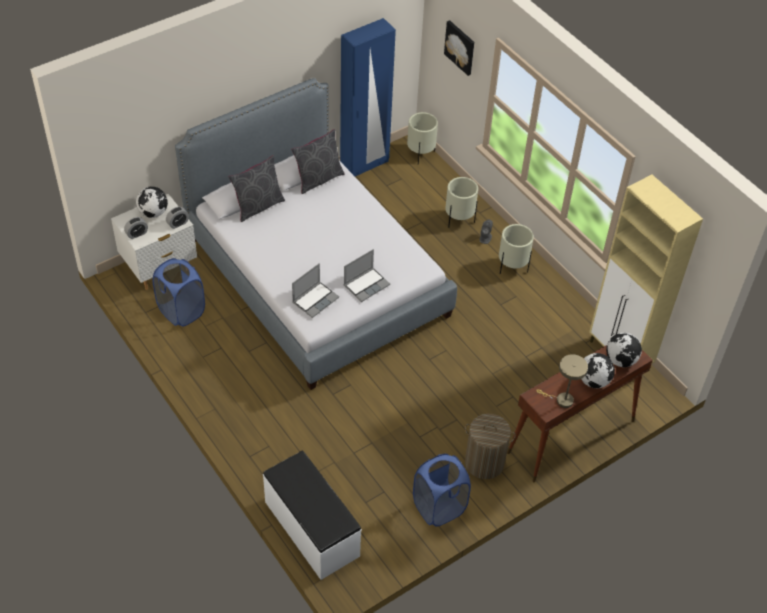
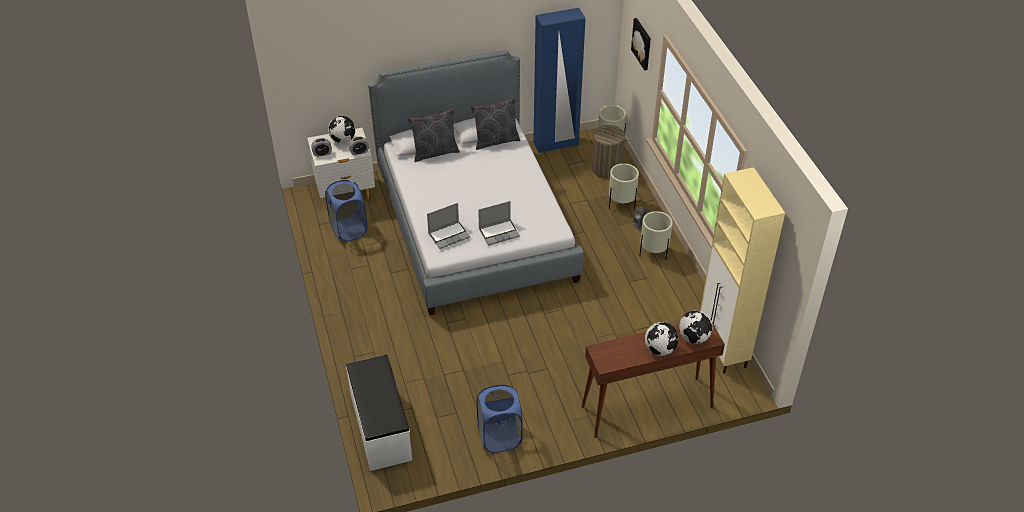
camera: 20 degrees right, 5 degrees down
(484, 462) = (557, 410): laundry basket -> laundry basket (606, 169)
(561, 400) = (622, 359): beige table lamp -> none

